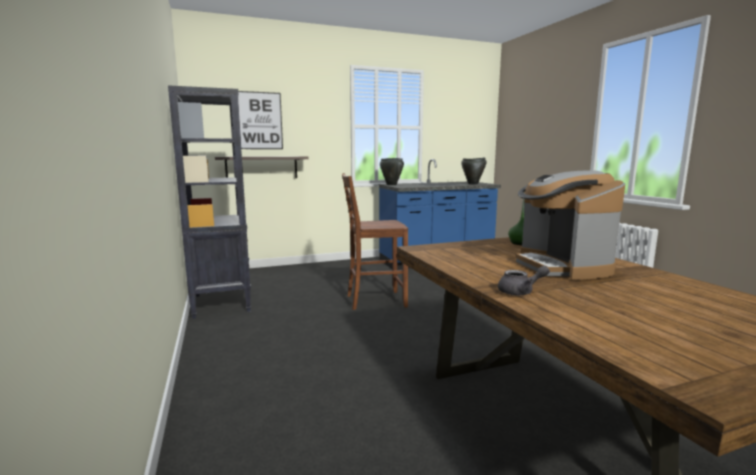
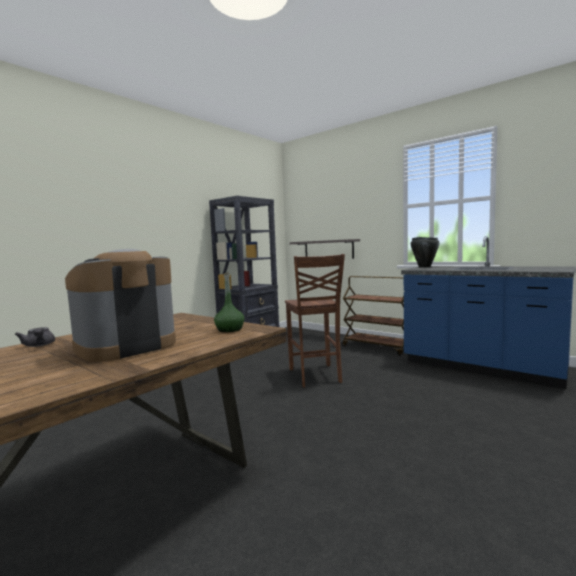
camera: 60 degrees right, 5 degrees down
(260, 120) = (328, 211): picture -> none
(346, 267) = (377, 347): none -> brown cart
(374, 300) = (315, 376): brown chair -> brown chair turned 150 degrees counterclockwise
(473, 184) = (533, 269): black cooking pot -> none

